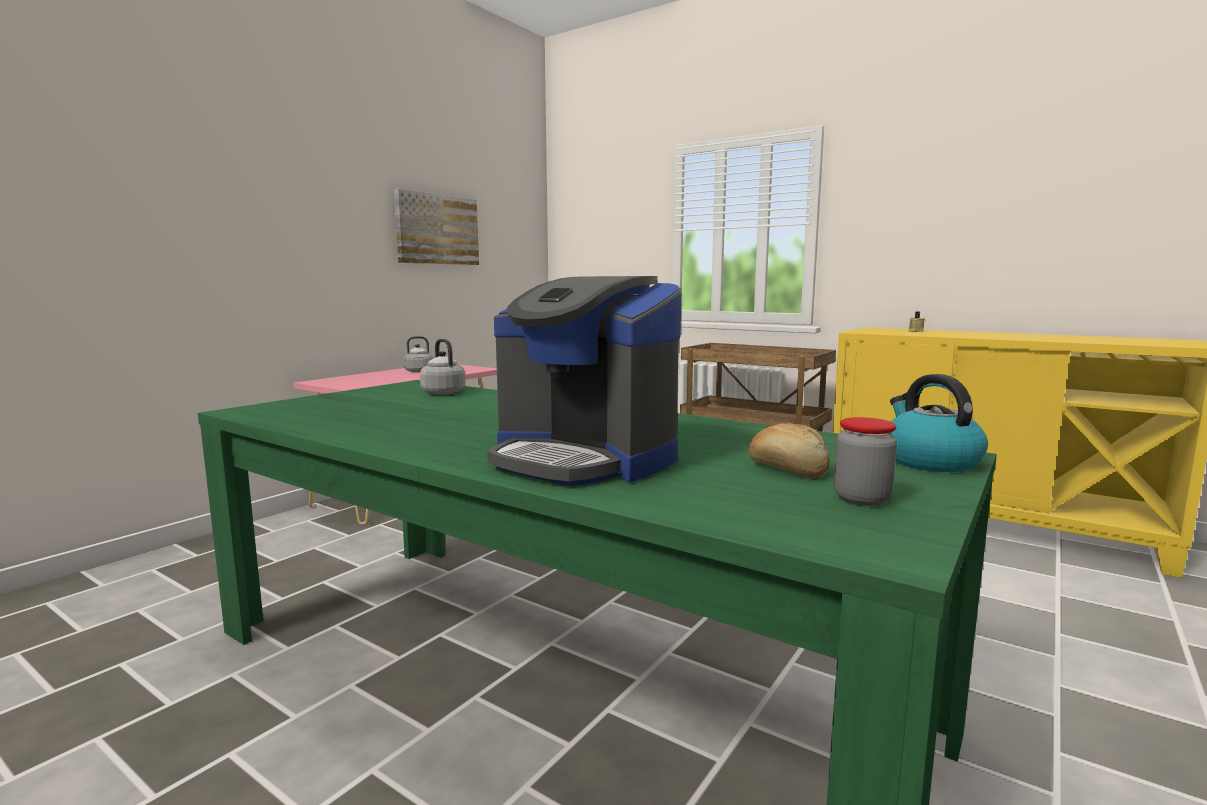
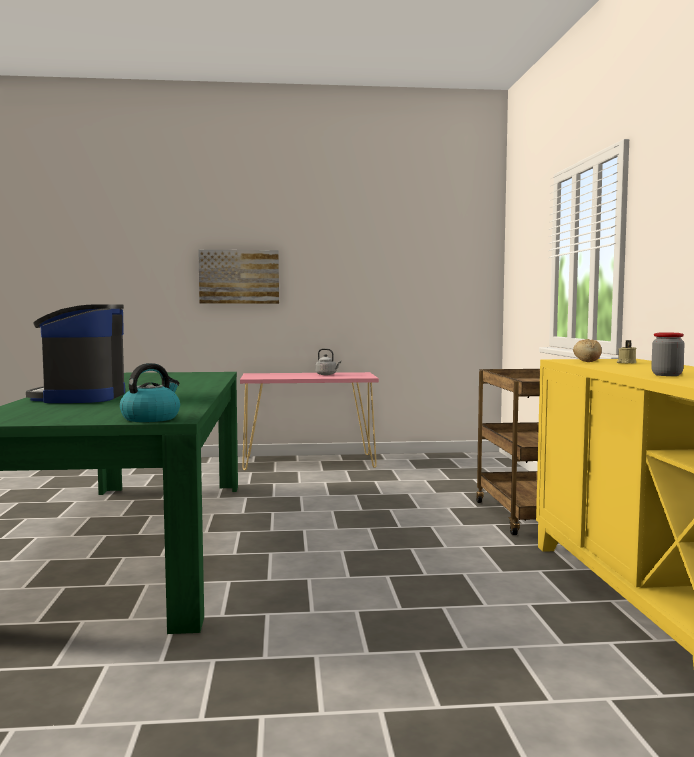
camera: 50 degrees right, 5 degrees down
(437, 229) = (371, 268): picture -> picture (239, 277)
(442, 392) = (203, 376): grey kettle -> none
(787, 469) = (98, 410): bread -> bread (586, 361)
(861, 499) = (53, 417): jar -> jar (666, 375)

